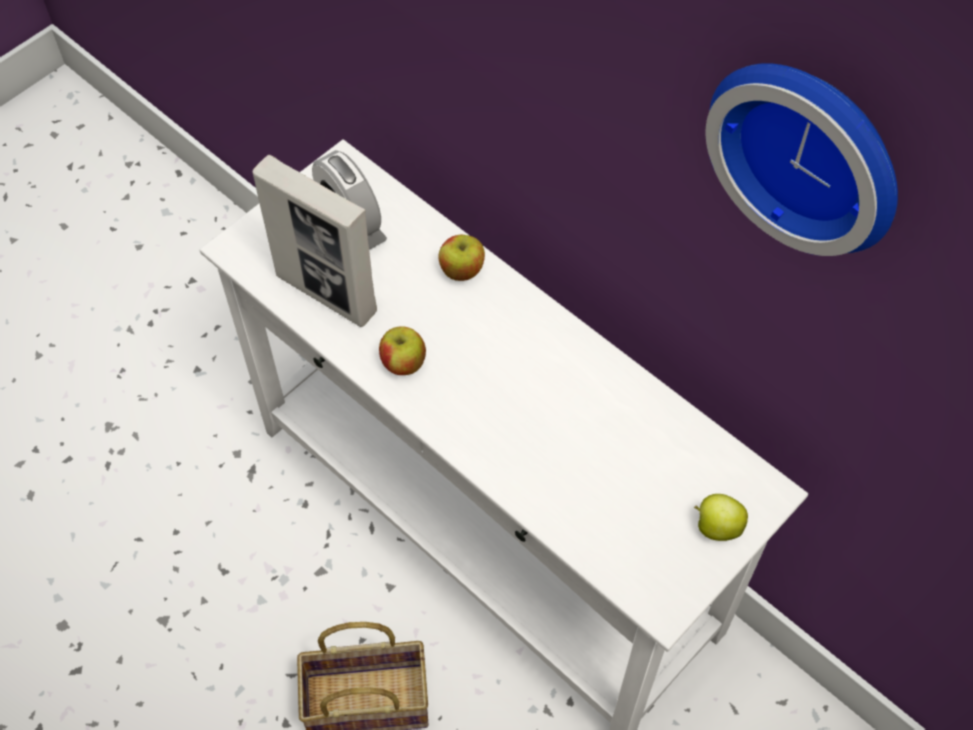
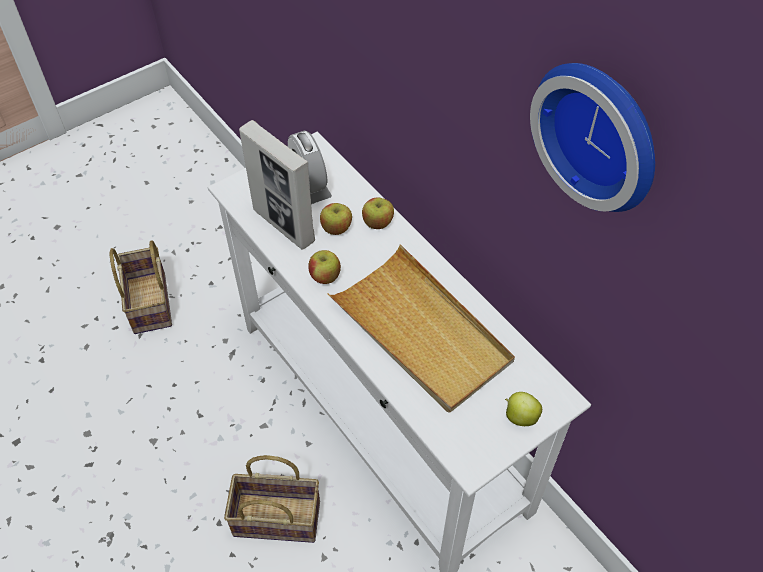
camera: 10 degrees right, 5 degrees down
(114, 415) = (151, 304): none -> basket
(403, 287) = (336, 228): none -> apple
(556, 425) = (421, 332): none -> beige tray

